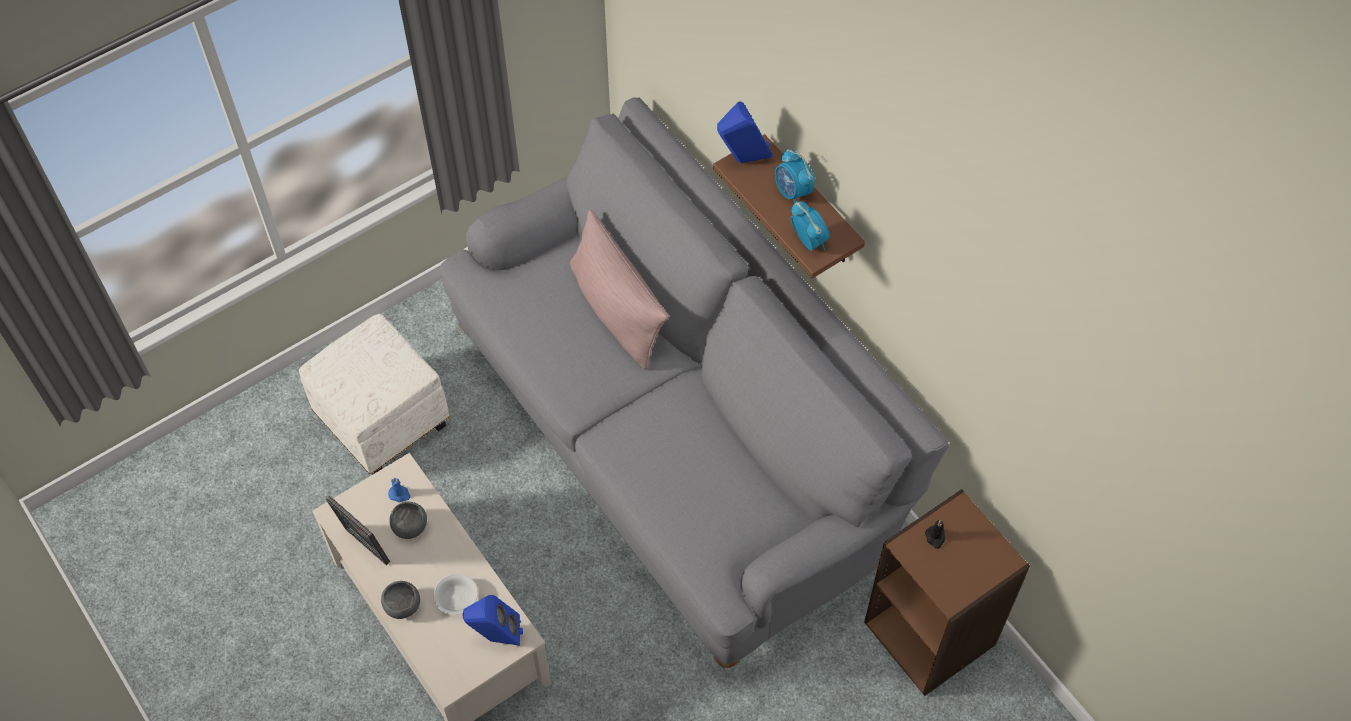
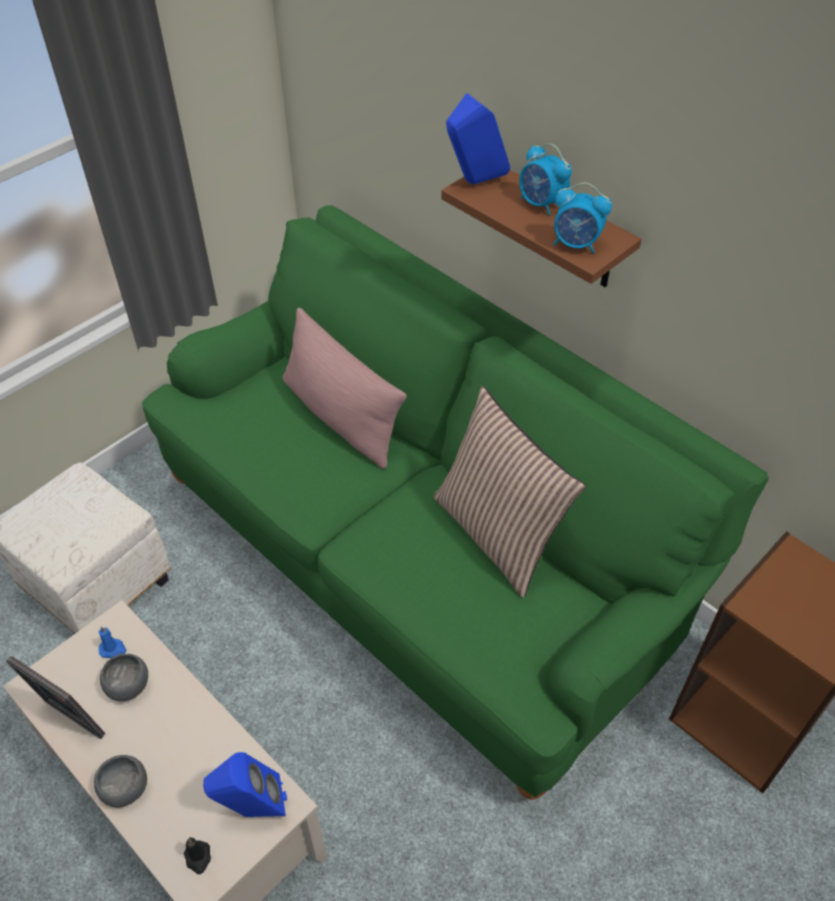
camera: 10 degrees left, 10 degrees down
(456, 599) = (195, 768): white bowl -> none
(676, 439) = (418, 557): grey sofa -> green sofa
(730, 447) = (498, 534): none -> pillow
(808, 240) = (576, 244): alarm clock -> alarm clock turned 150 degrees clockwise
(935, 537) = (779, 590): black candle -> black candle (198, 858)

